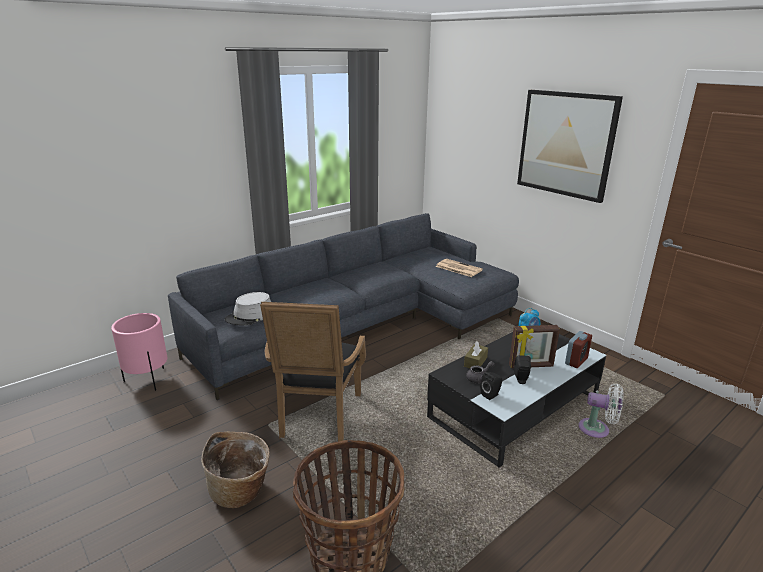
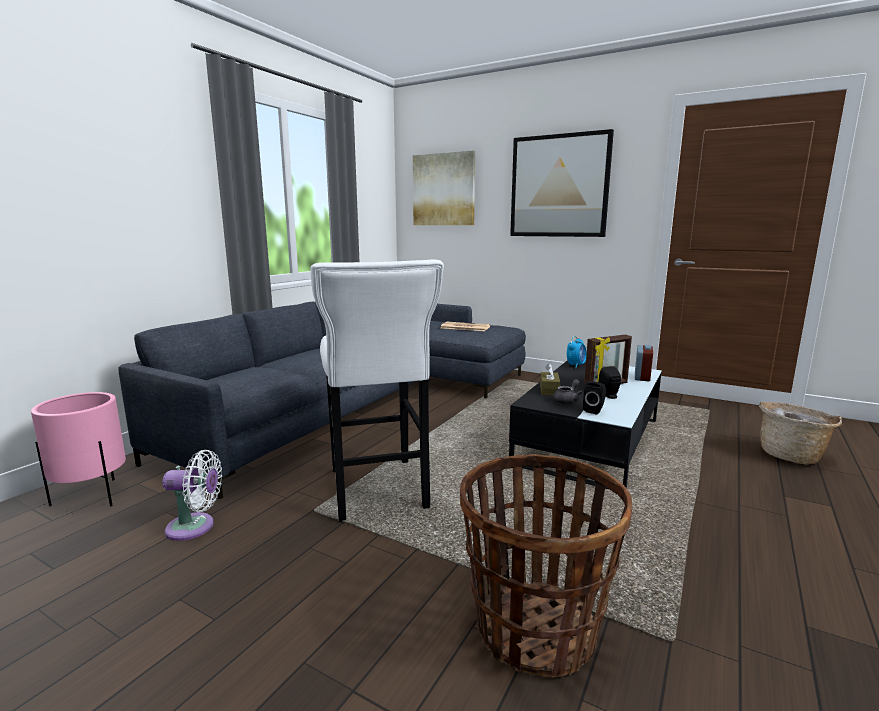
camera: 20 degrees left, 10 degrees down
(240, 491) = (321, 595): basket -> basket (791, 456)
(250, 316) = (251, 380): grey hat -> none
(317, 419) = (378, 492): black armchair -> white stool
(466, 128) = (444, 190): none -> picture
(597, 429) = (682, 444): white fan -> white fan (195, 527)

